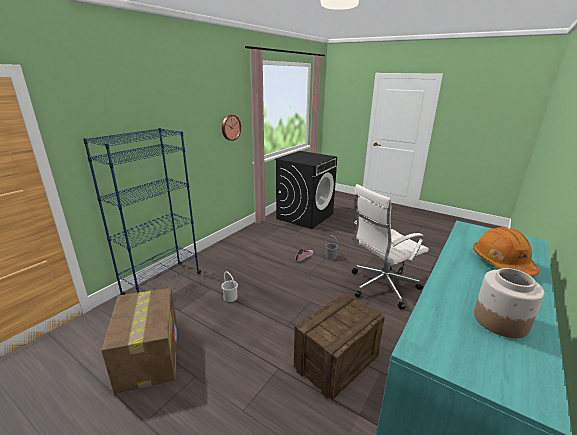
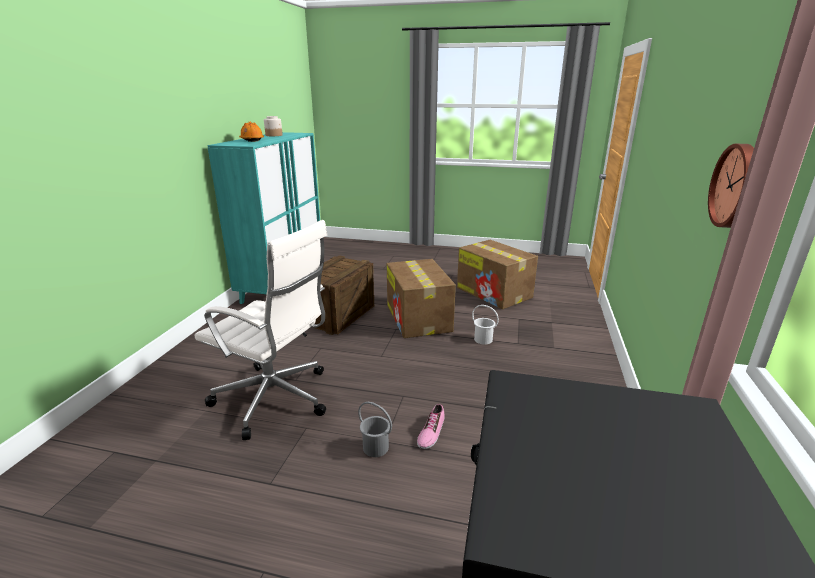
camera: 160 degrees right, 0 degrees up
(162, 283) = (583, 336): blue bookcase -> none
(260, 334) = (419, 319): none -> cardboard box
(381, 287) = (276, 399): white office chair -> white office chair turned 75 degrees clockwise

